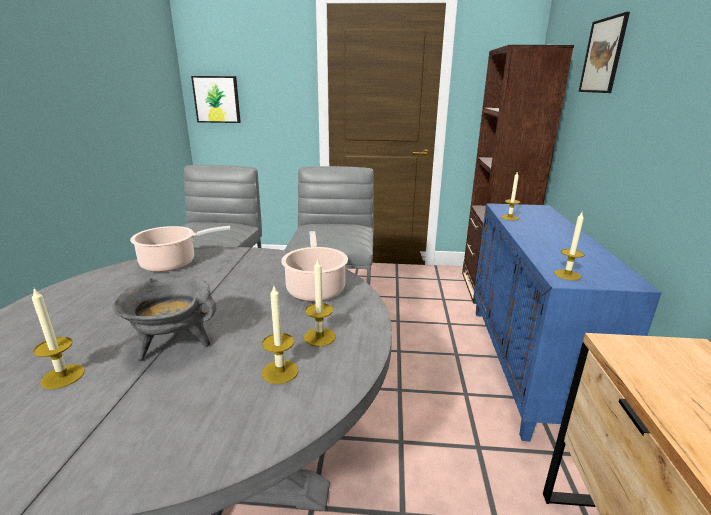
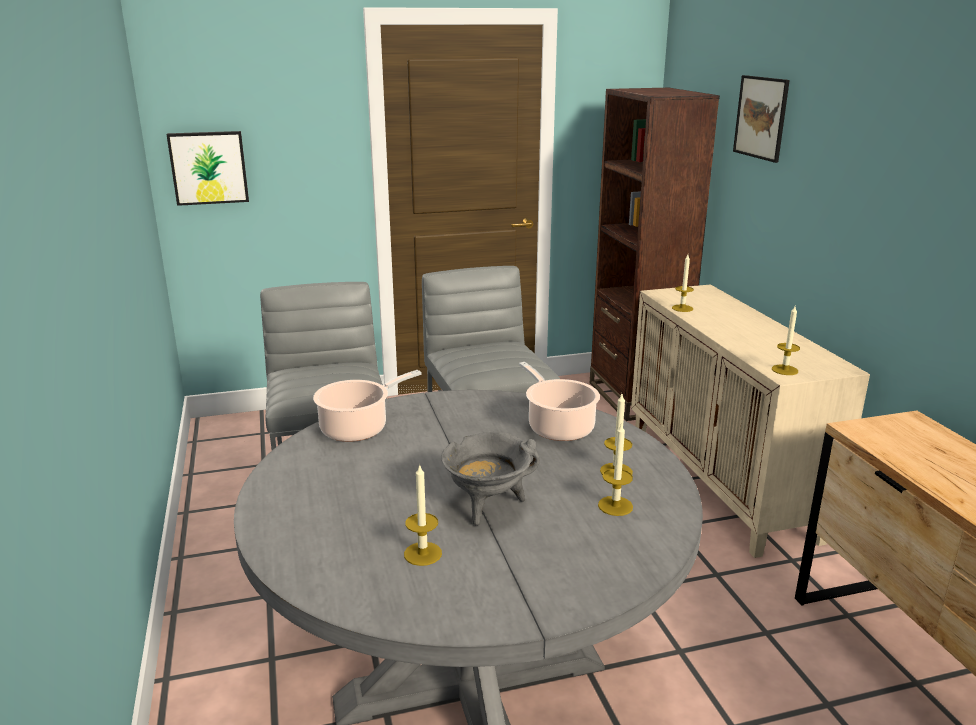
camera: 20 degrees left, 0 degrees up
(525, 366) = (721, 482): blue cabinet -> beige cabinet

